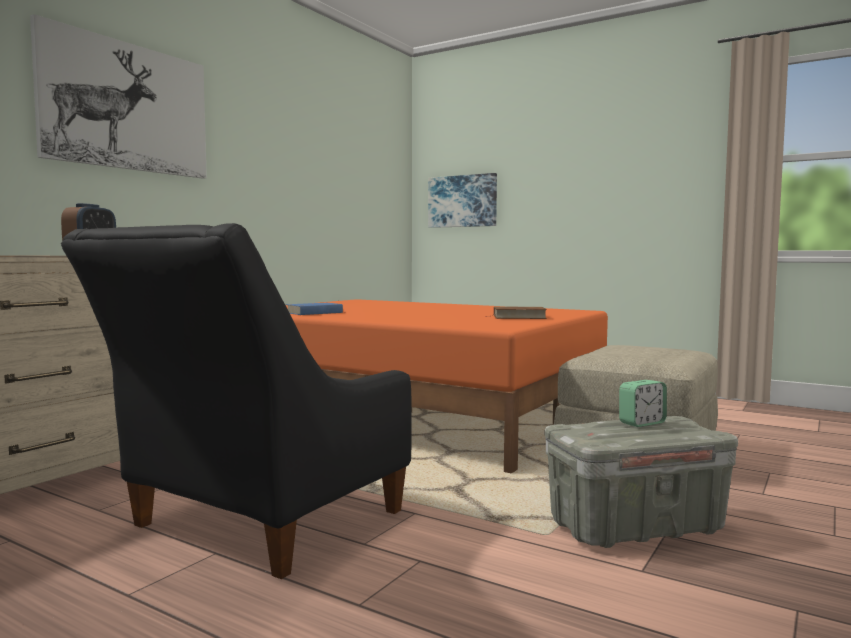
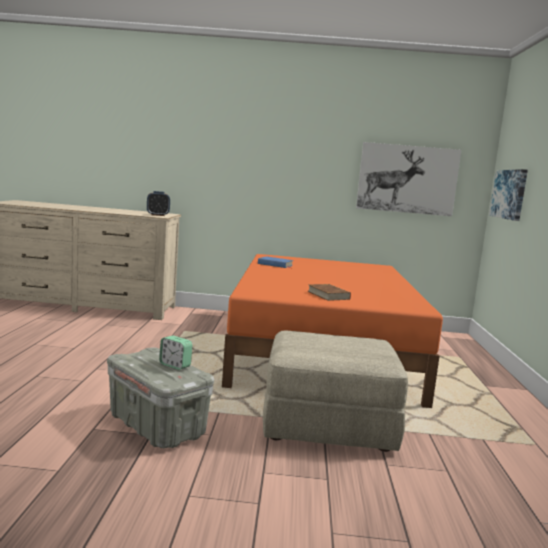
camera: 60 degrees right, 5 degrees up
(127, 107) = (217, 138): picture -> picture (407, 179)
(255, 525) = (105, 348): black armchair -> none

